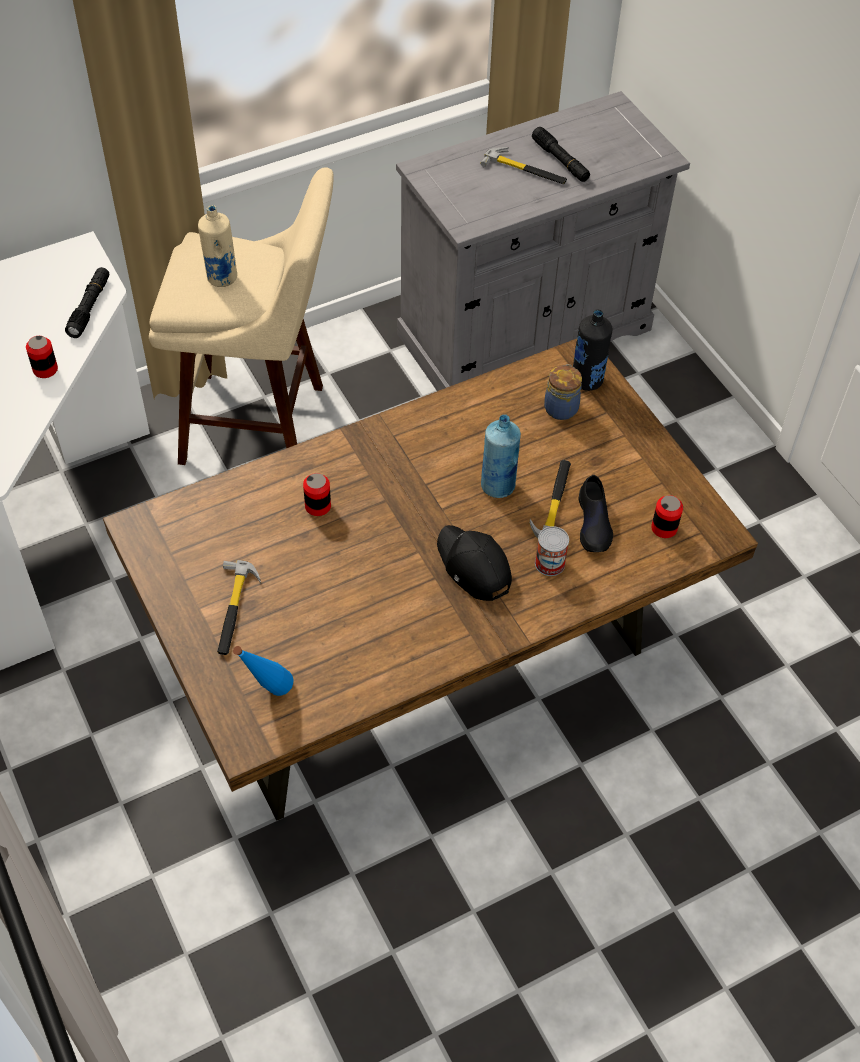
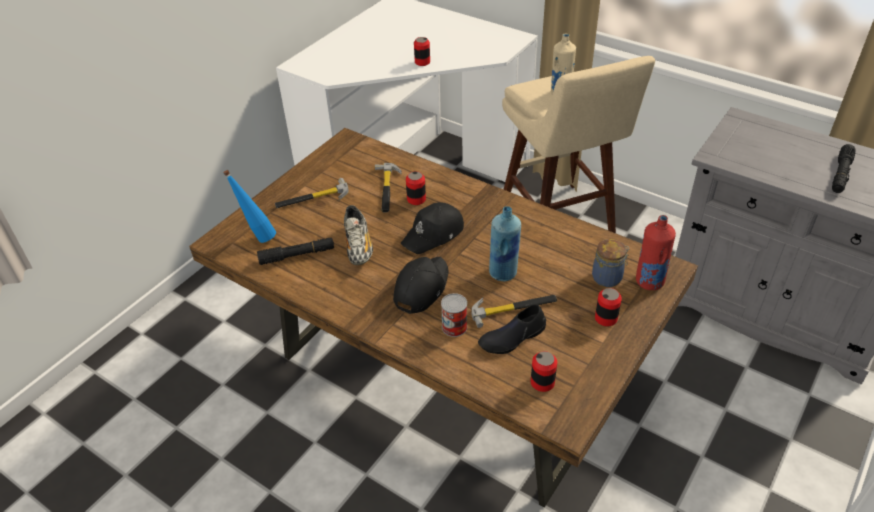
camera: 65 degrees right, 10 degrees down
(89, 307) = (480, 56): black flashlight -> black flashlight (297, 255)
(362, 596) = (358, 246): none -> shoe
(393, 517) = (434, 234): none -> black cap
(525, 170) = (806, 161): hammer -> hammer (387, 189)
(587, 380) = (649, 281): black bottle -> red bottle
(614, 439) = (606, 318): none -> can

